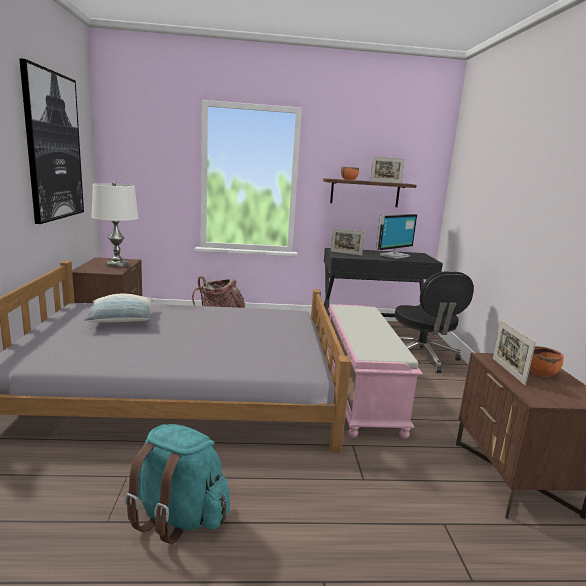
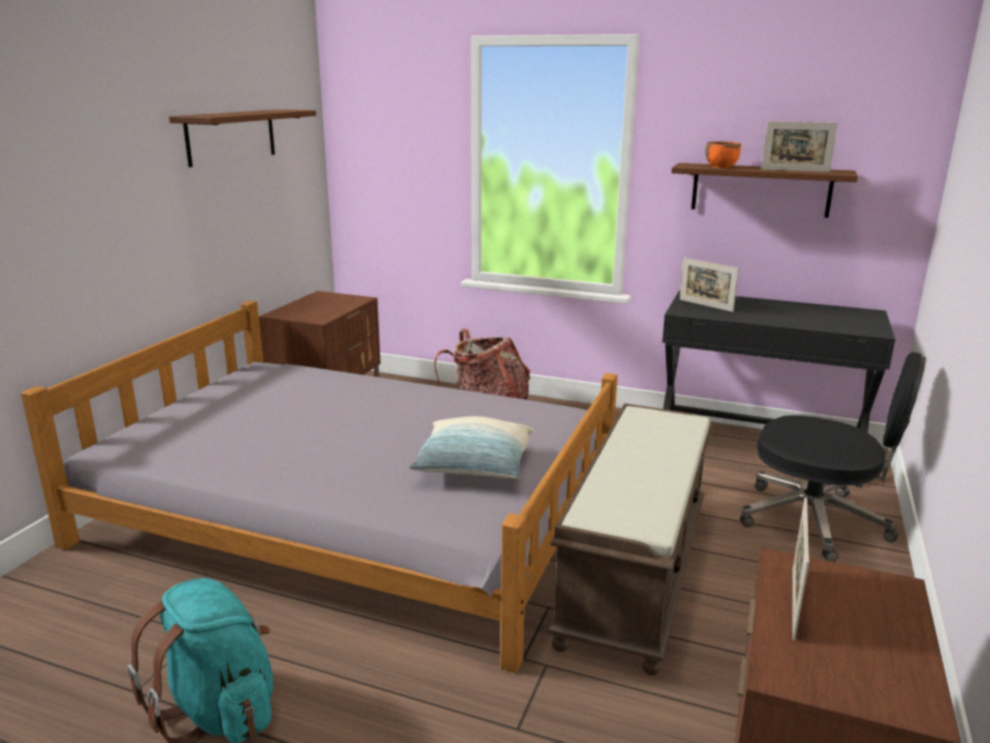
camera: 25 degrees right, 5 degrees up
(53, 147) = (231, 136): picture -> brown shelf
(117, 265) = (333, 306): white table lamp -> none
(122, 320) = (289, 400): pillow -> pillow (474, 467)
(359, 391) = (633, 570): pink bench -> brown bench
(393, 255) = (803, 315): monitor -> none
(422, 357) = (816, 521): black office chair -> black office chair turned 75 degrees counterclockwise
(541, 373) = (866, 620): orange bowl -> none

